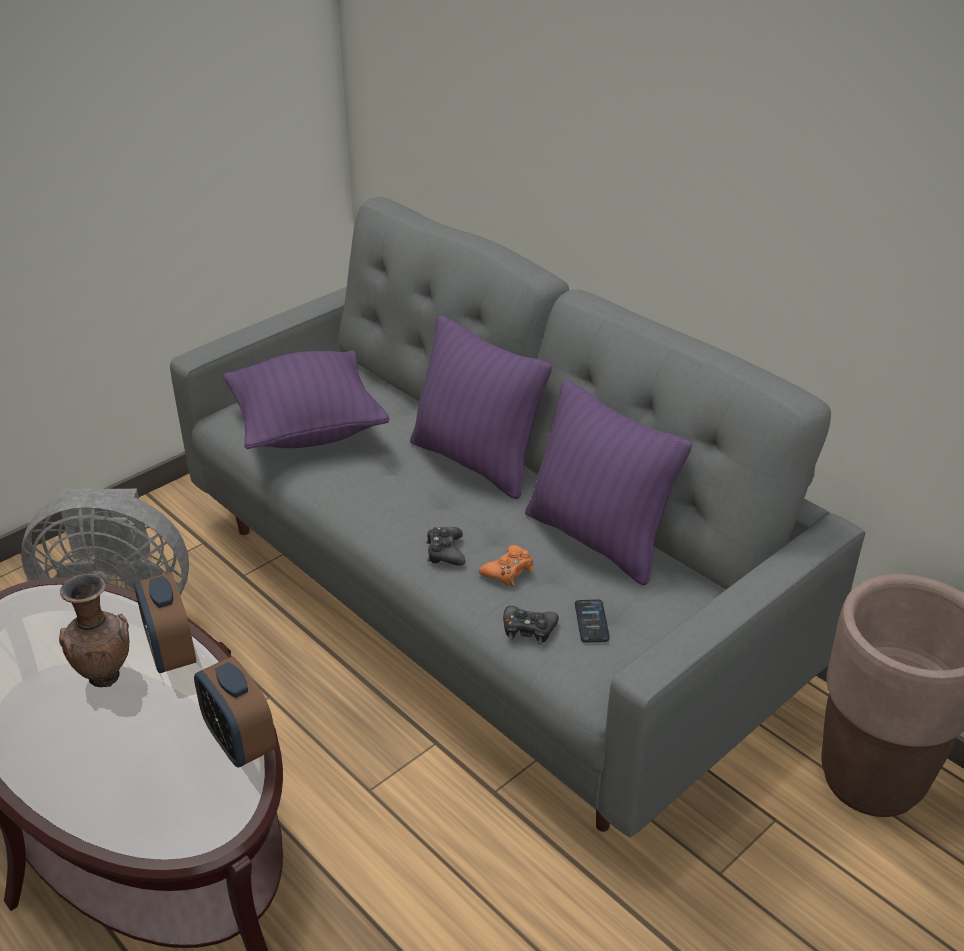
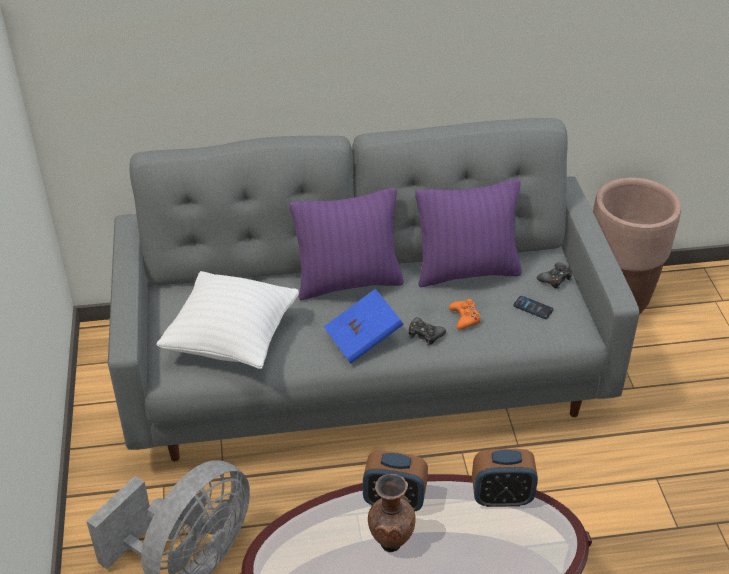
camera: 55 degrees left, 5 degrees up
(307, 429) = (232, 340): purple pillow -> white pillow
(392, 510) = (363, 339): none -> blue book
(528, 629) = (519, 334): black game controller -> black game controller (555, 279)

